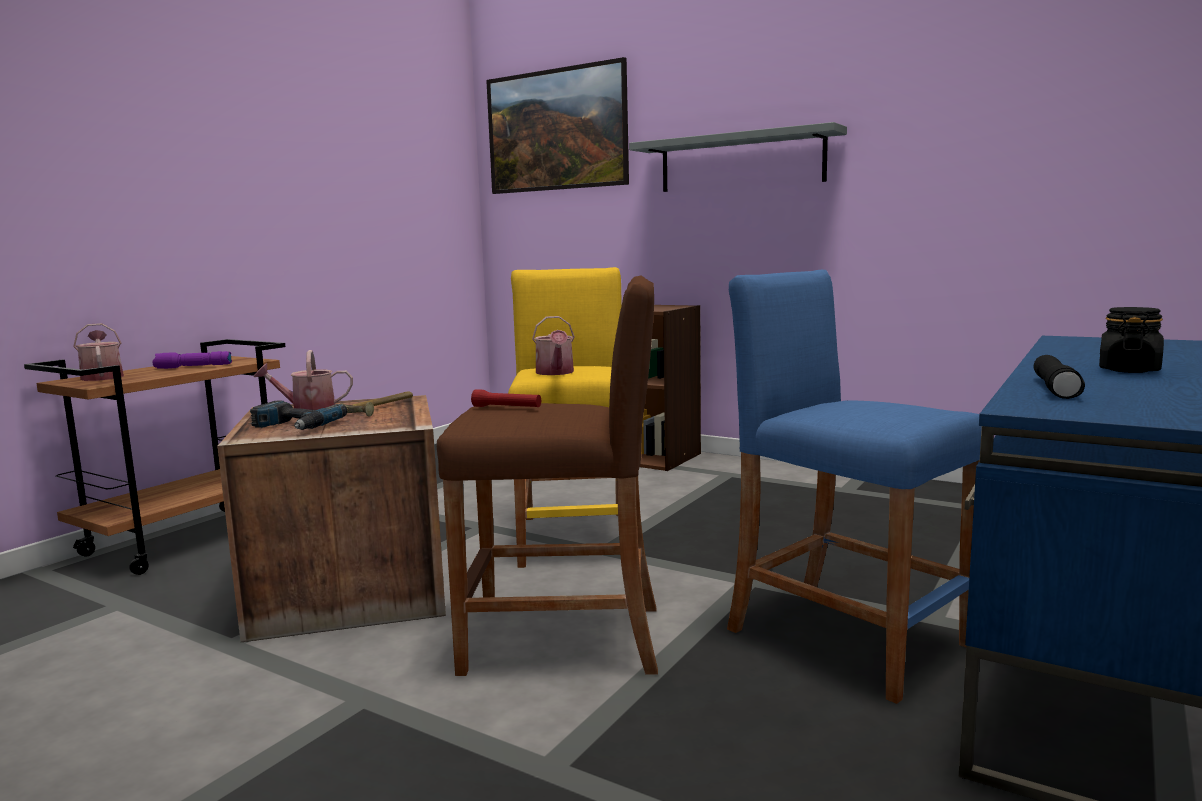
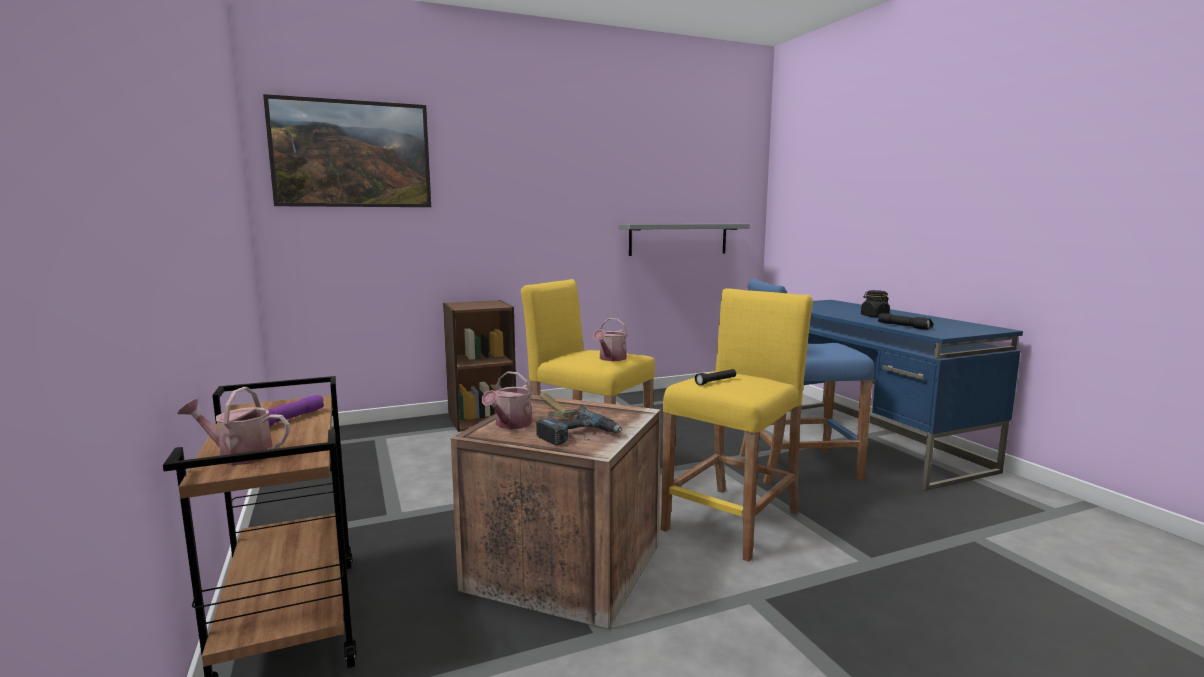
camera: 55 degrees left, 0 degrees up
(507, 408) = (716, 381): red flashlight -> black flashlight
(555, 373) = (611, 359): watering can -> watering can turned 90 degrees clockwise
(563, 639) = (732, 521): brown stool -> yellow stool
(740, 162) = (524, 197): grey shelf -> grey shelf (678, 239)

